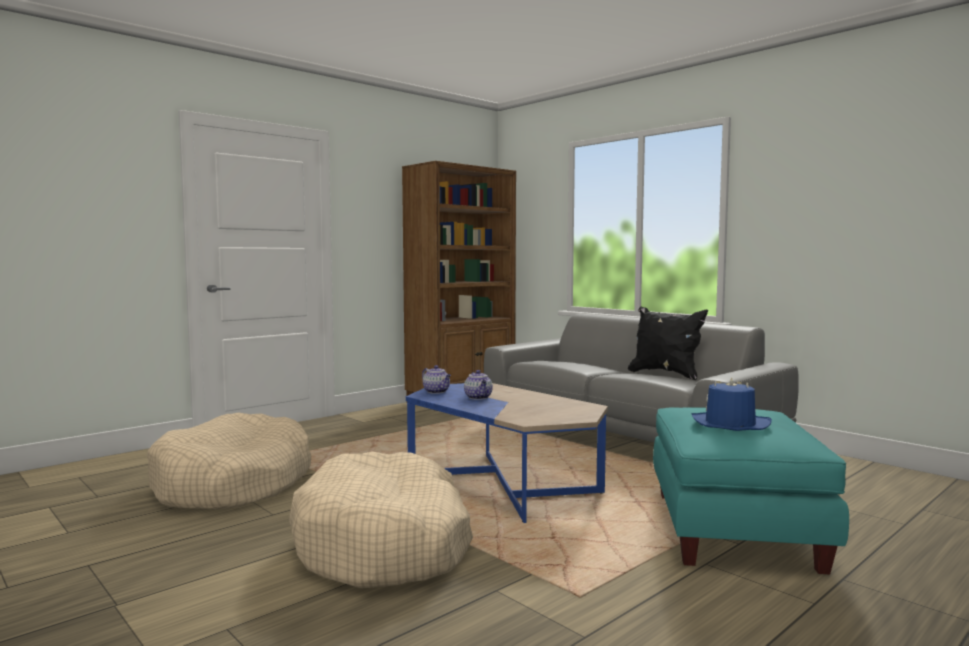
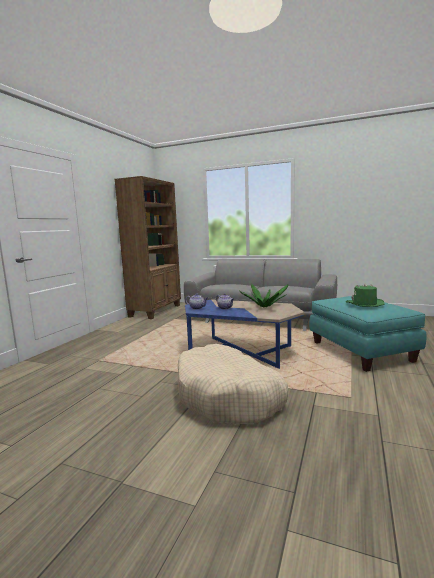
camera: 25 degrees left, 5 degrees up
(233, 483) = (88, 384): beige dog bed -> none
(546, 404) = (264, 306): none -> potted plant
(665, 374) = (281, 285): black pillow -> none
(730, 424) = (364, 304): blue hat -> green hat

